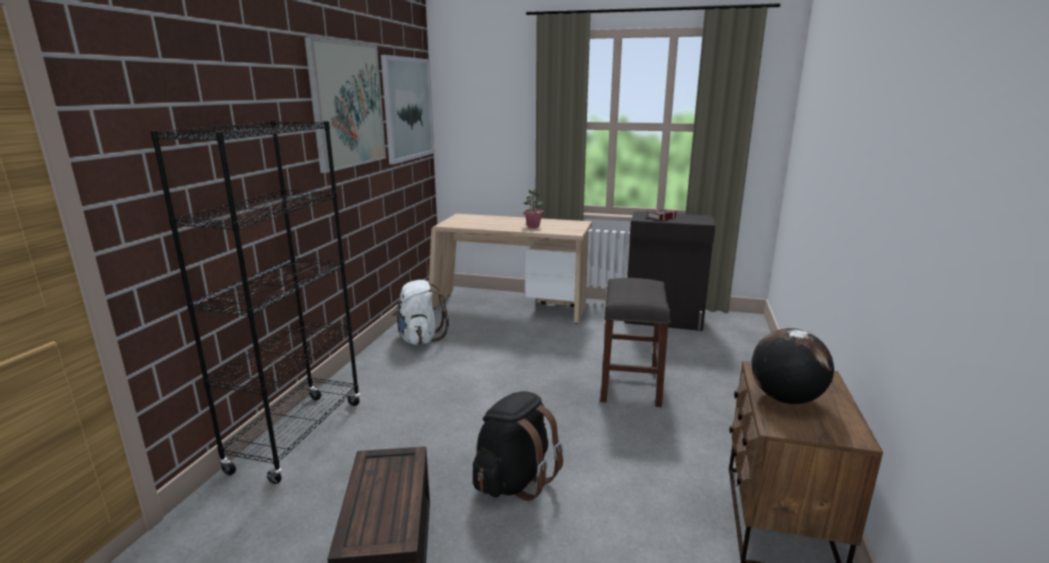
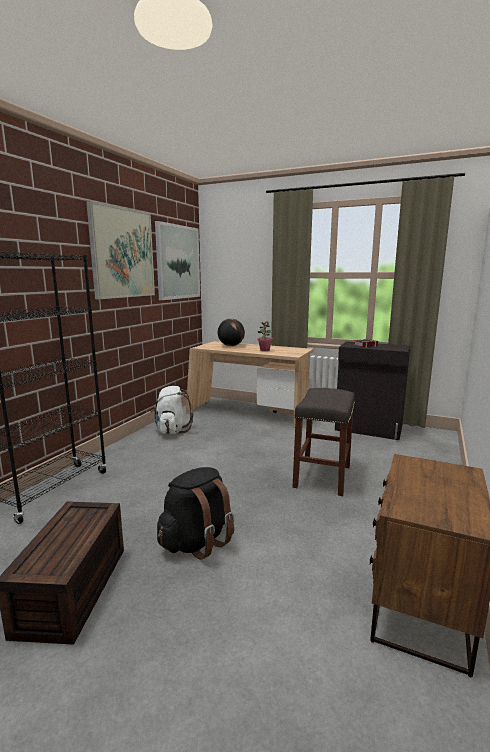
camera: 10 degrees right, 5 degrees down
(785, 399) = (419, 487): globe -> globe (231, 346)

